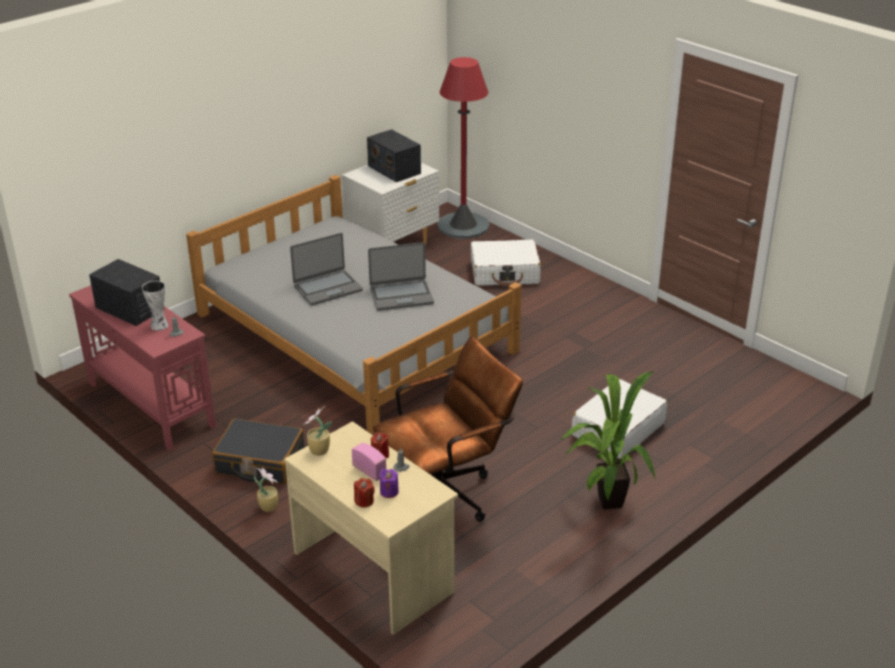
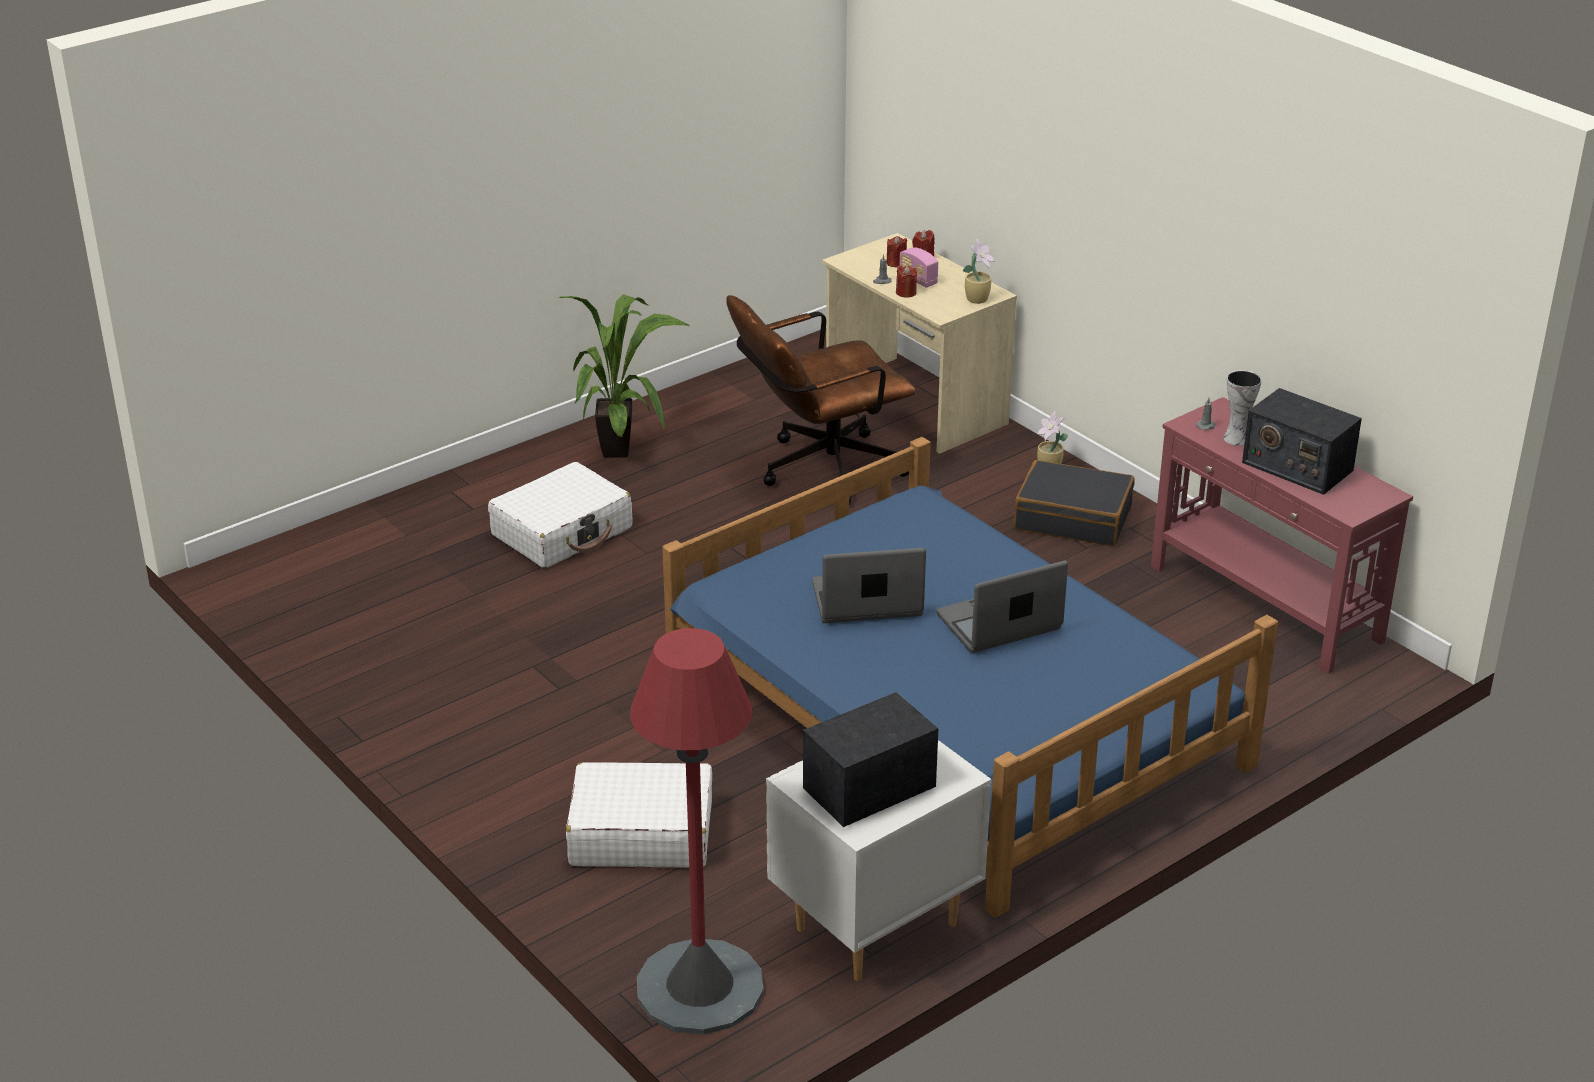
camera: 175 degrees left, 0 degrees up
(356, 333) = (949, 710): grey bed -> blue bed
(389, 492) = (896, 263): purple candle -> red candle
(394, 169) = (870, 787): radio -> radio turned 90 degrees counterclockwise

